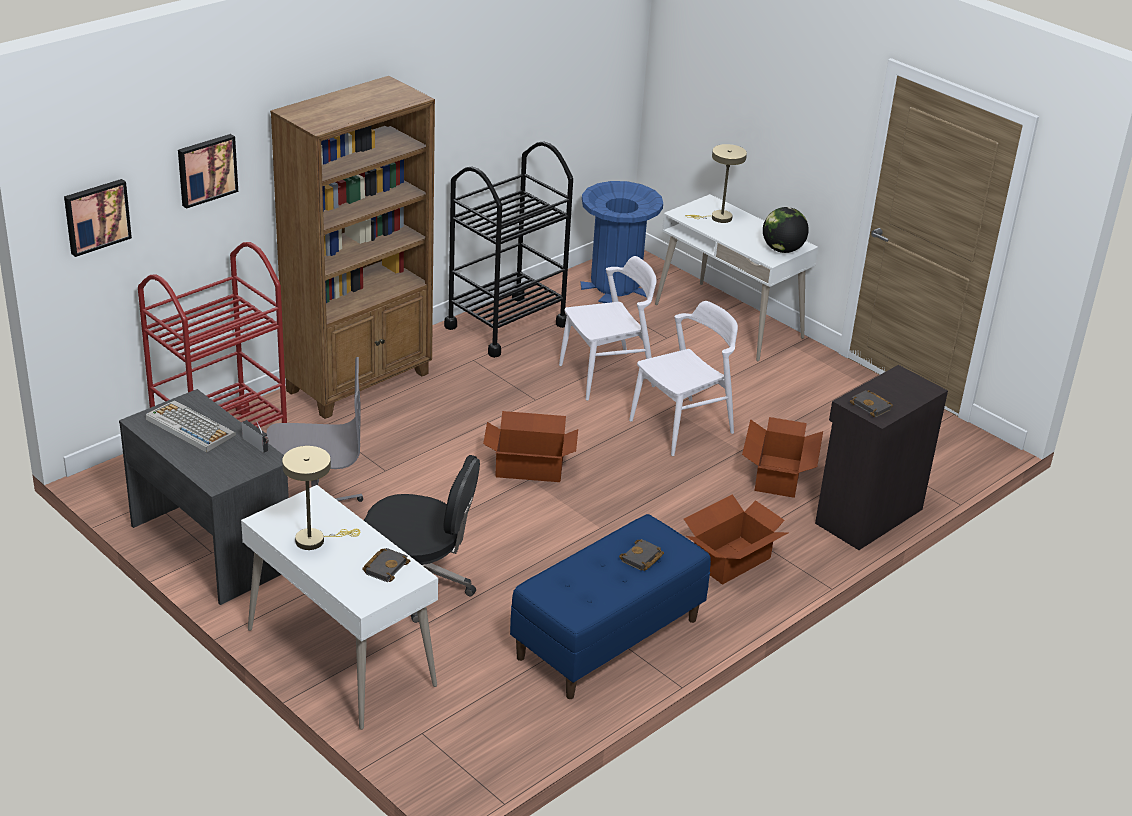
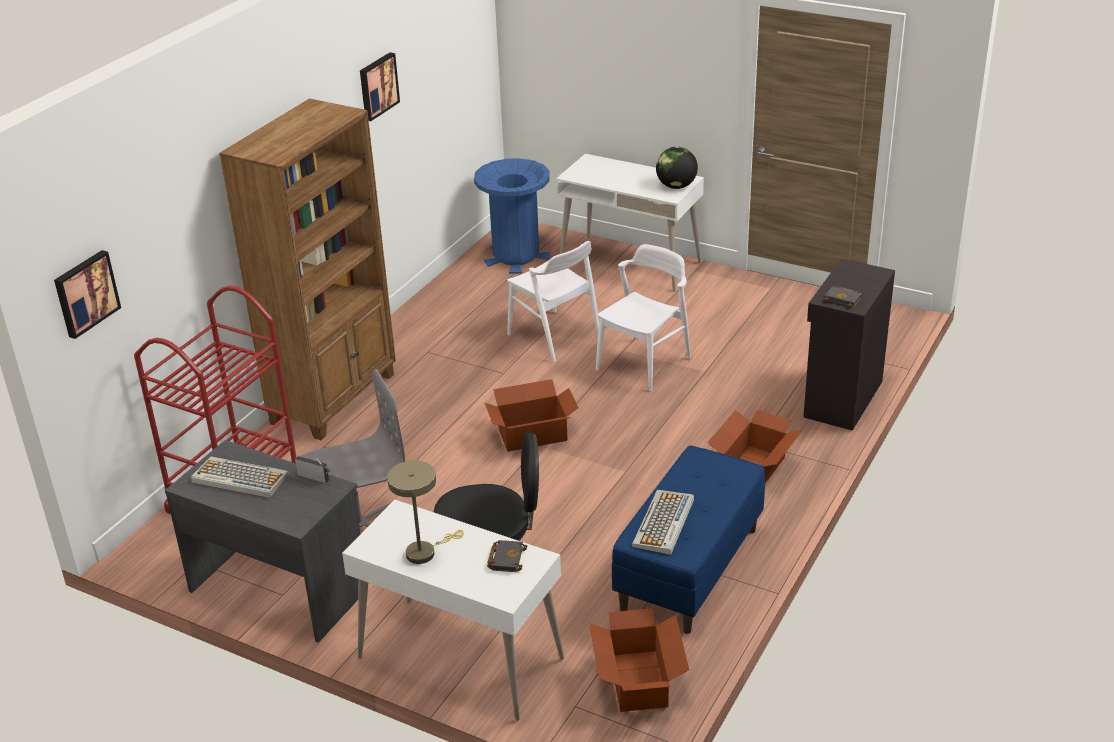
camera: 15 degrees left, 0 degrees up
(206, 169) = (172, 224): picture -> picture (377, 86)
(506, 325) = (439, 314): black cart -> none
(575, 581) = (664, 523): none -> keyboard
(607, 376) = (554, 336): white chair -> white chair turned 90 degrees clockwise
(642, 559) = (709, 486): black book -> none
(717, 218) = (605, 172): beige table lamp -> none
(777, 476) = (748, 385): cardboard box -> cardboard box (637, 682)

